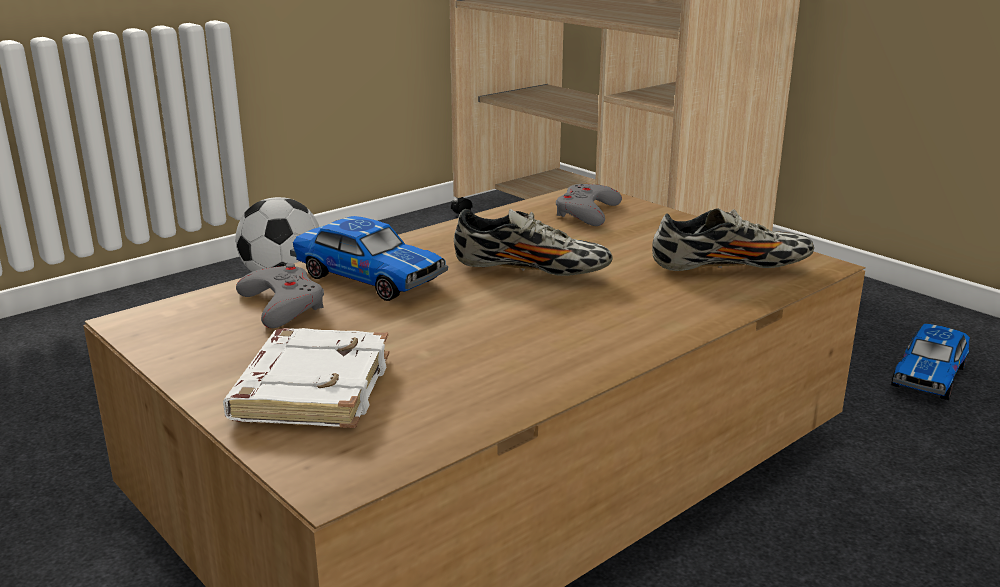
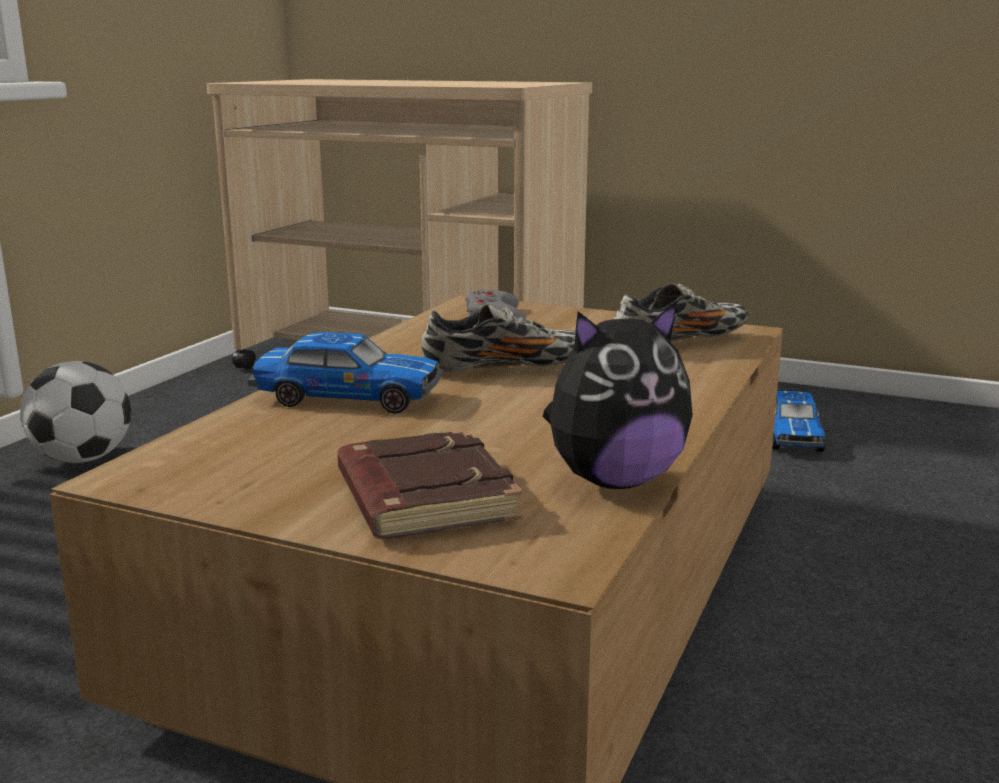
camera: 25 degrees left, 5 degrees down
(282, 305) = (285, 434): grey game controller -> none
(311, 388) = (422, 498): white book -> brown book
(481, 407) = (614, 480): none -> plush toy

